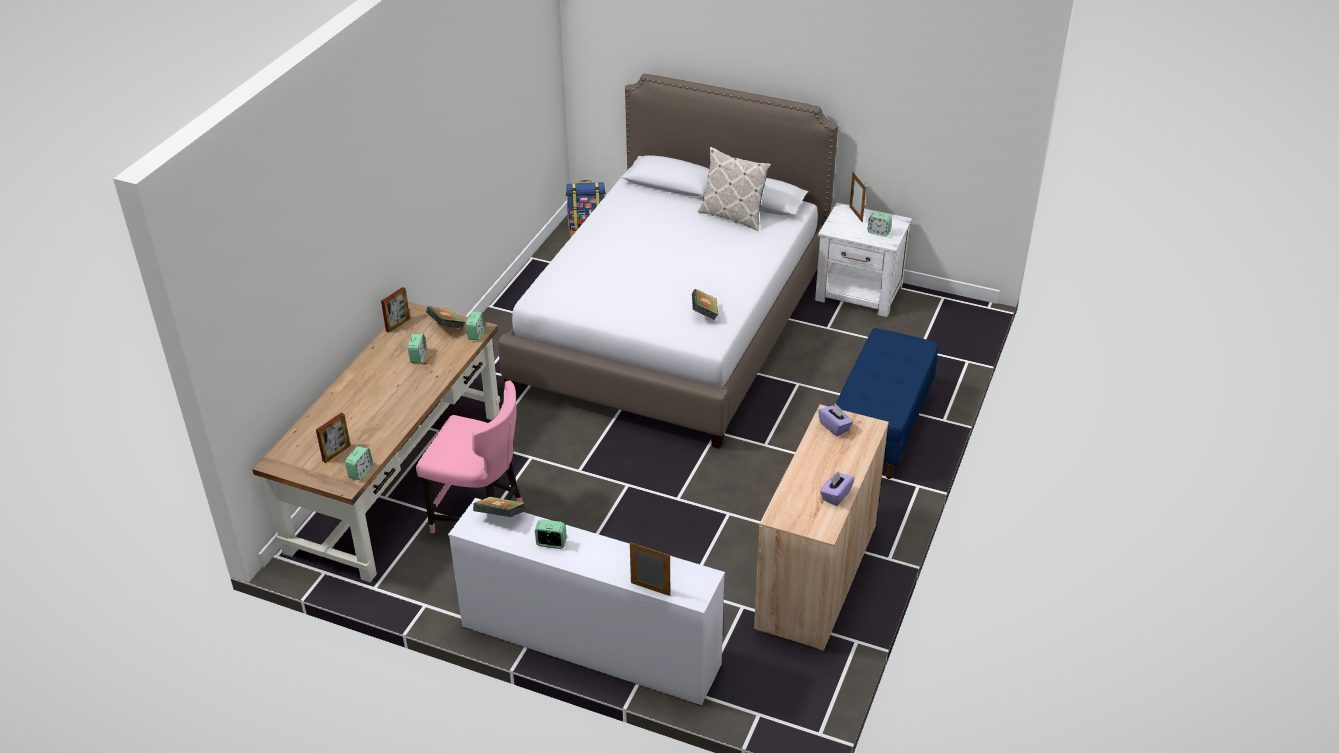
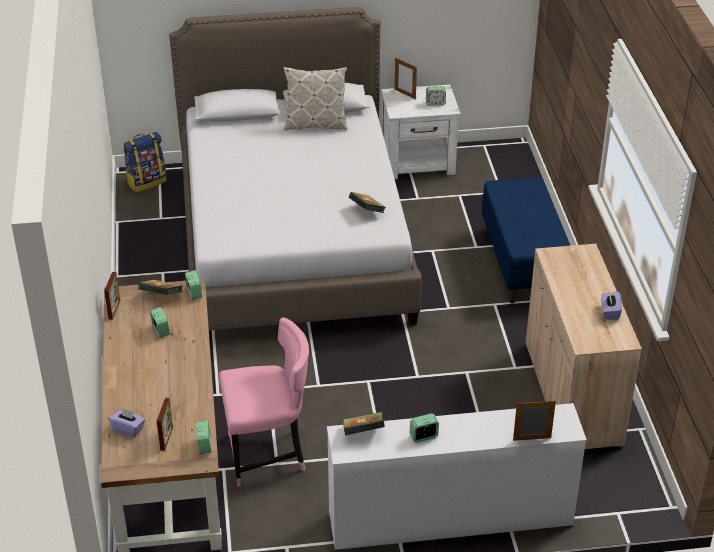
camera: 30 degrees left, 0 degrees up
(834, 427) = (562, 261): purple tissue box -> purple tissue box (128, 429)

